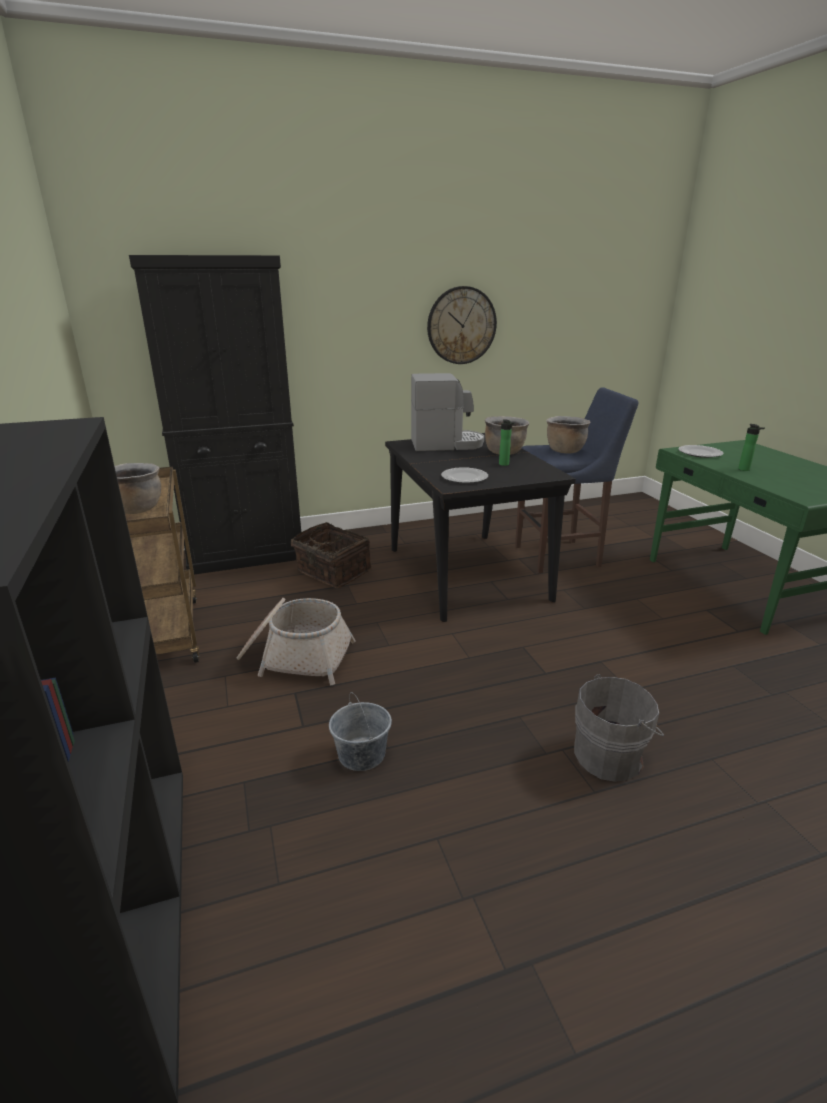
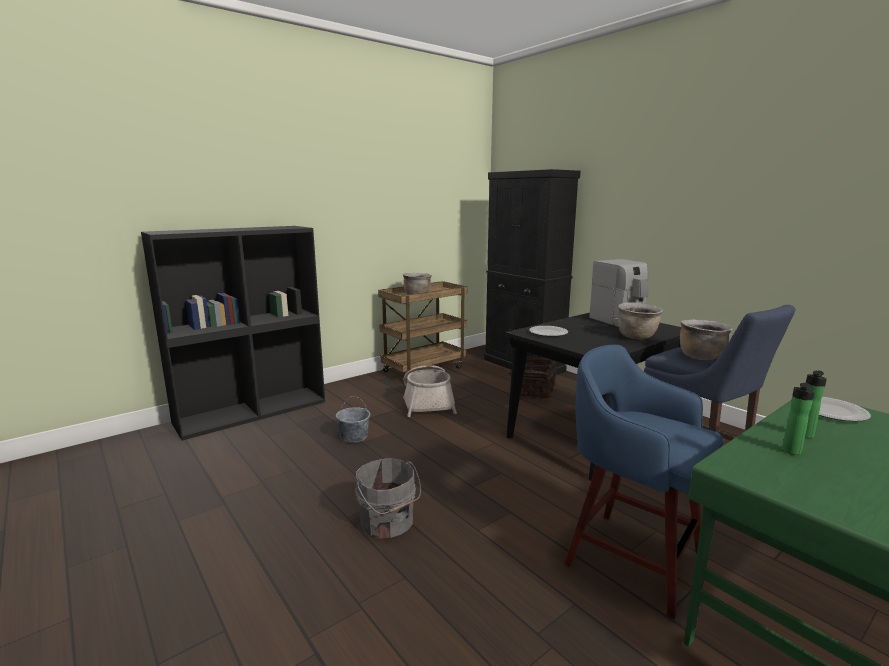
camera: 70 degrees right, 10 degrees down
(461, 325) = (725, 228): wall clock -> none
(505, 464) = (601, 339): bottle -> bottle (790, 452)
(673, 622) = (629, 557): none -> blue stool

